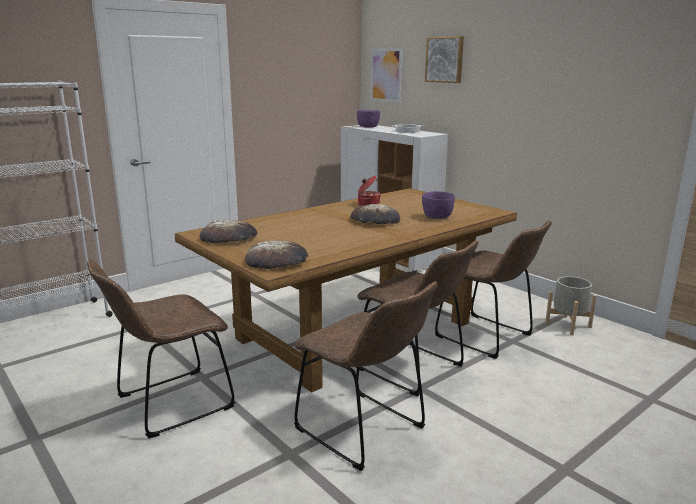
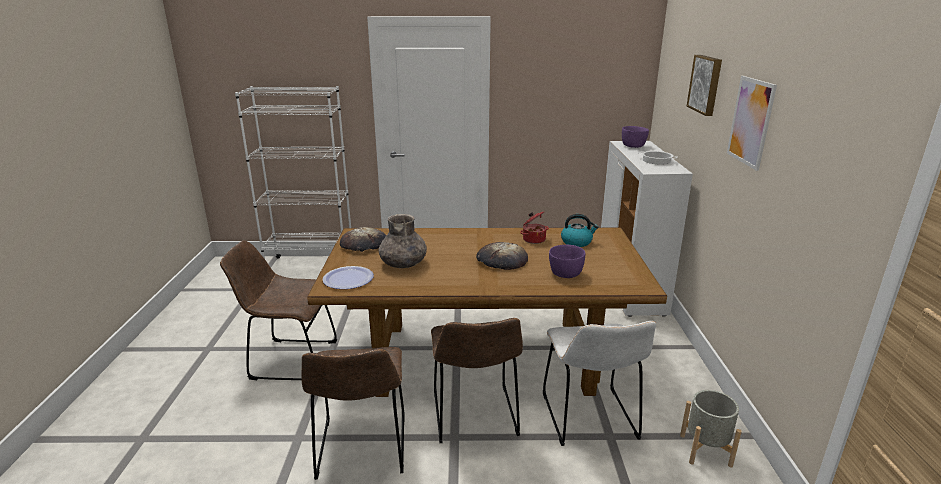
camera: 40 degrees right, 5 degrees up
(277, 260) = (348, 279): bread -> plate
(301, 240) = (403, 263): none -> grey vase
(386, 75) = (669, 90): picture -> picture (750, 122)
(401, 200) = (577, 242): none -> kettle
(488, 337) = (590, 420): brown chair -> white chair

